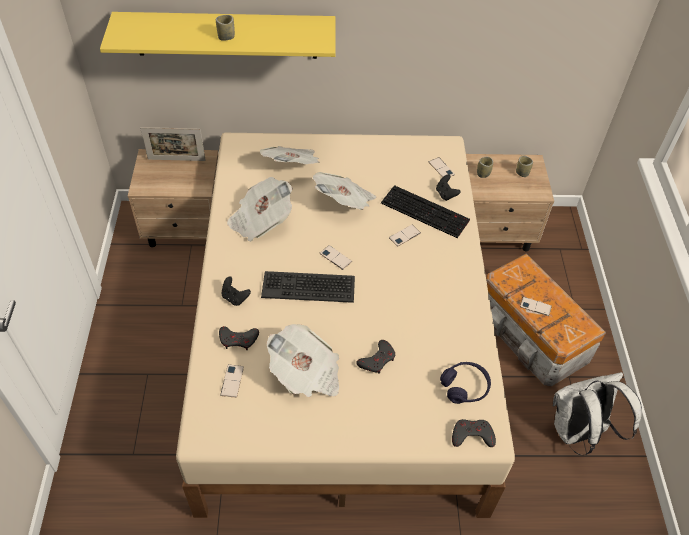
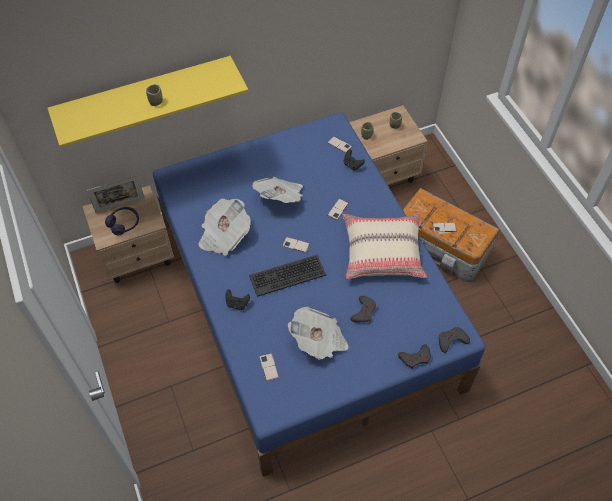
camera: 20 degrees left, 5 degrees up
(238, 339) = (257, 334): grey game controller -> grey game controller (415, 358)
(292, 166) = (225, 181): newspaper -> none
(342, 339) = (307, 302): beige bed -> blue bed
(426, 211) = (344, 184): keyboard -> none
(435, 300) = (382, 252): none -> beige pillow
(464, 387) = (432, 308): purple headphones -> purple headphones (124, 224)
(578, 432) = (502, 308): white backpack -> none

